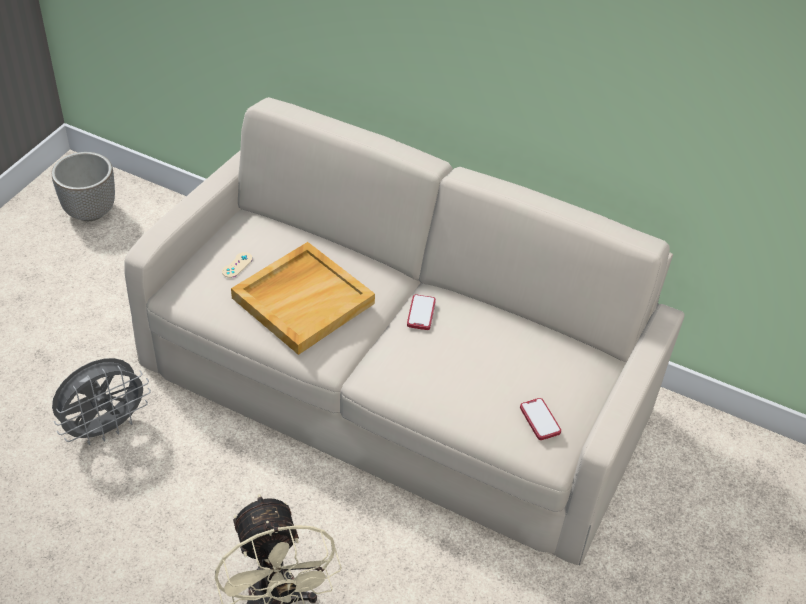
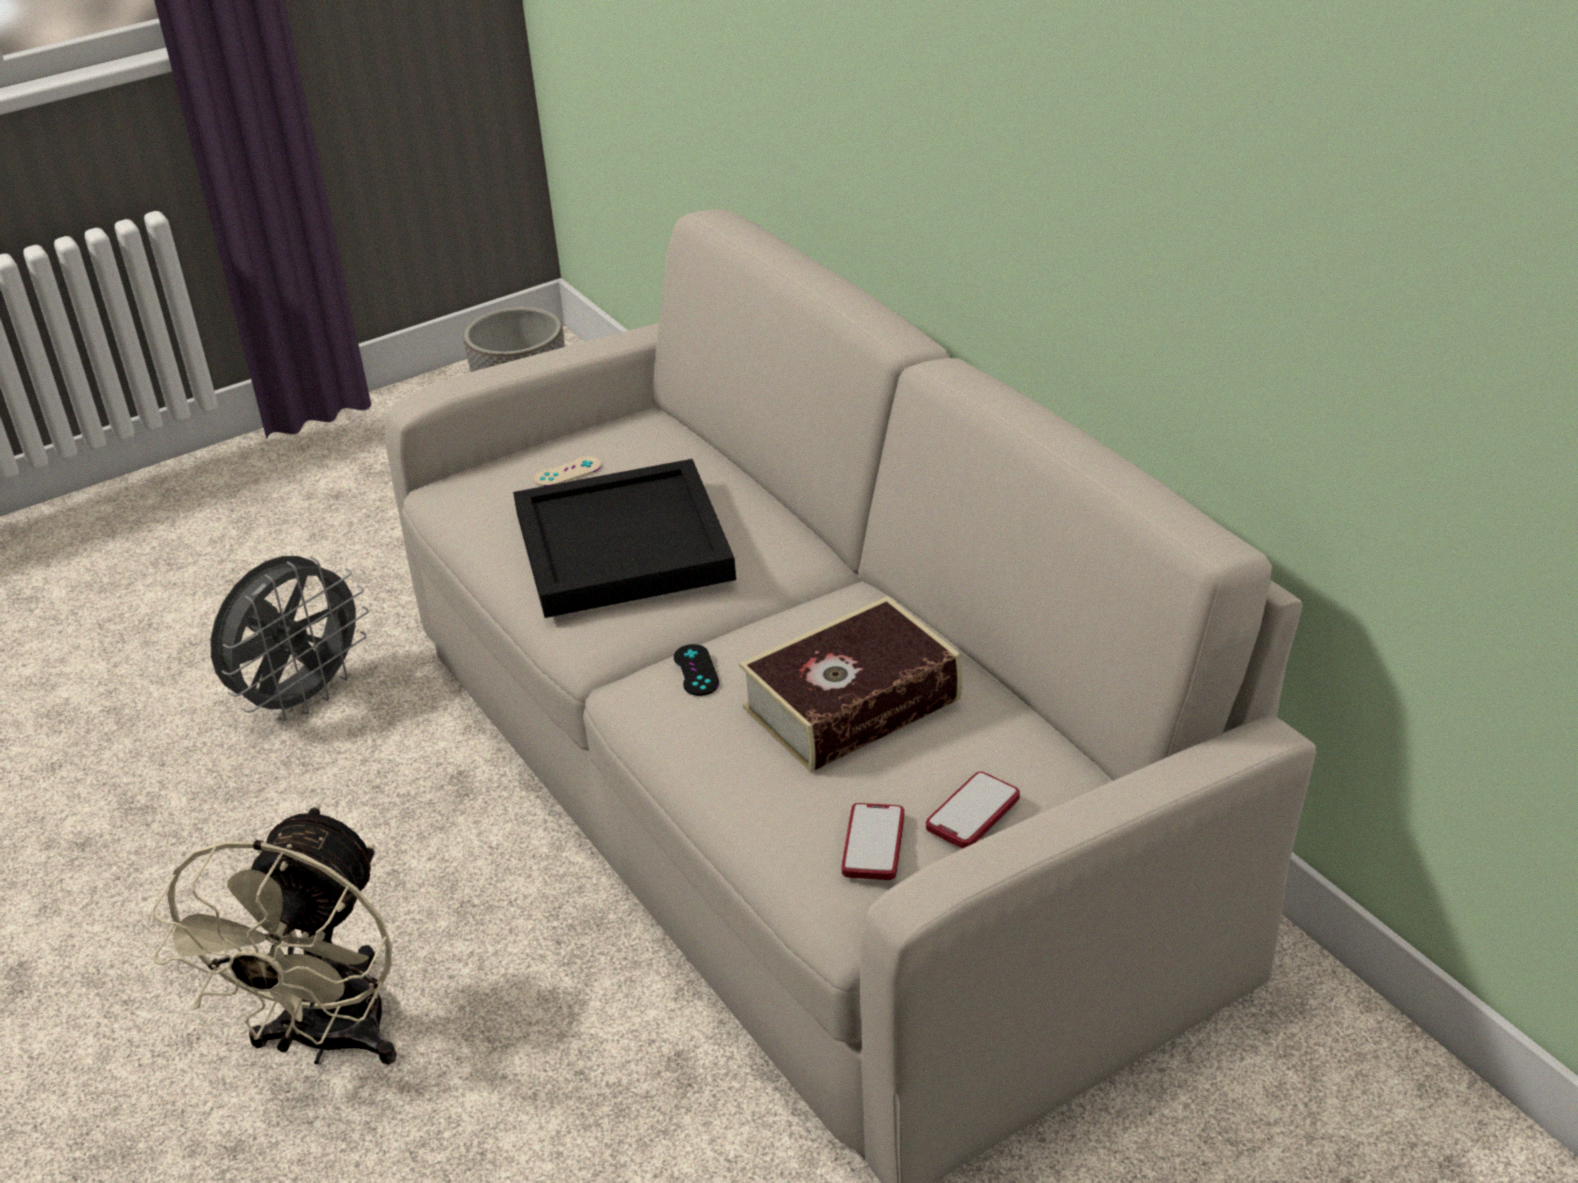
camera: 35 degrees right, 10 degrees down
(105, 428) = (302, 698): grey fan -> grey fan turned 45 degrees counterclockwise
(303, 299) = (624, 544): beige tray -> black tray
(394, 359) = (696, 670): none -> black game controller
(421, 313) = (806, 617): phone -> phone (973, 813)
(479, 353) = (852, 704): none -> book

